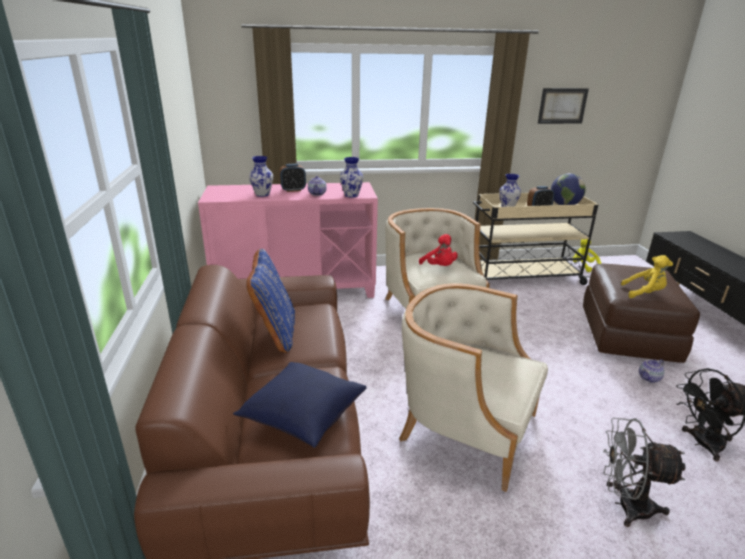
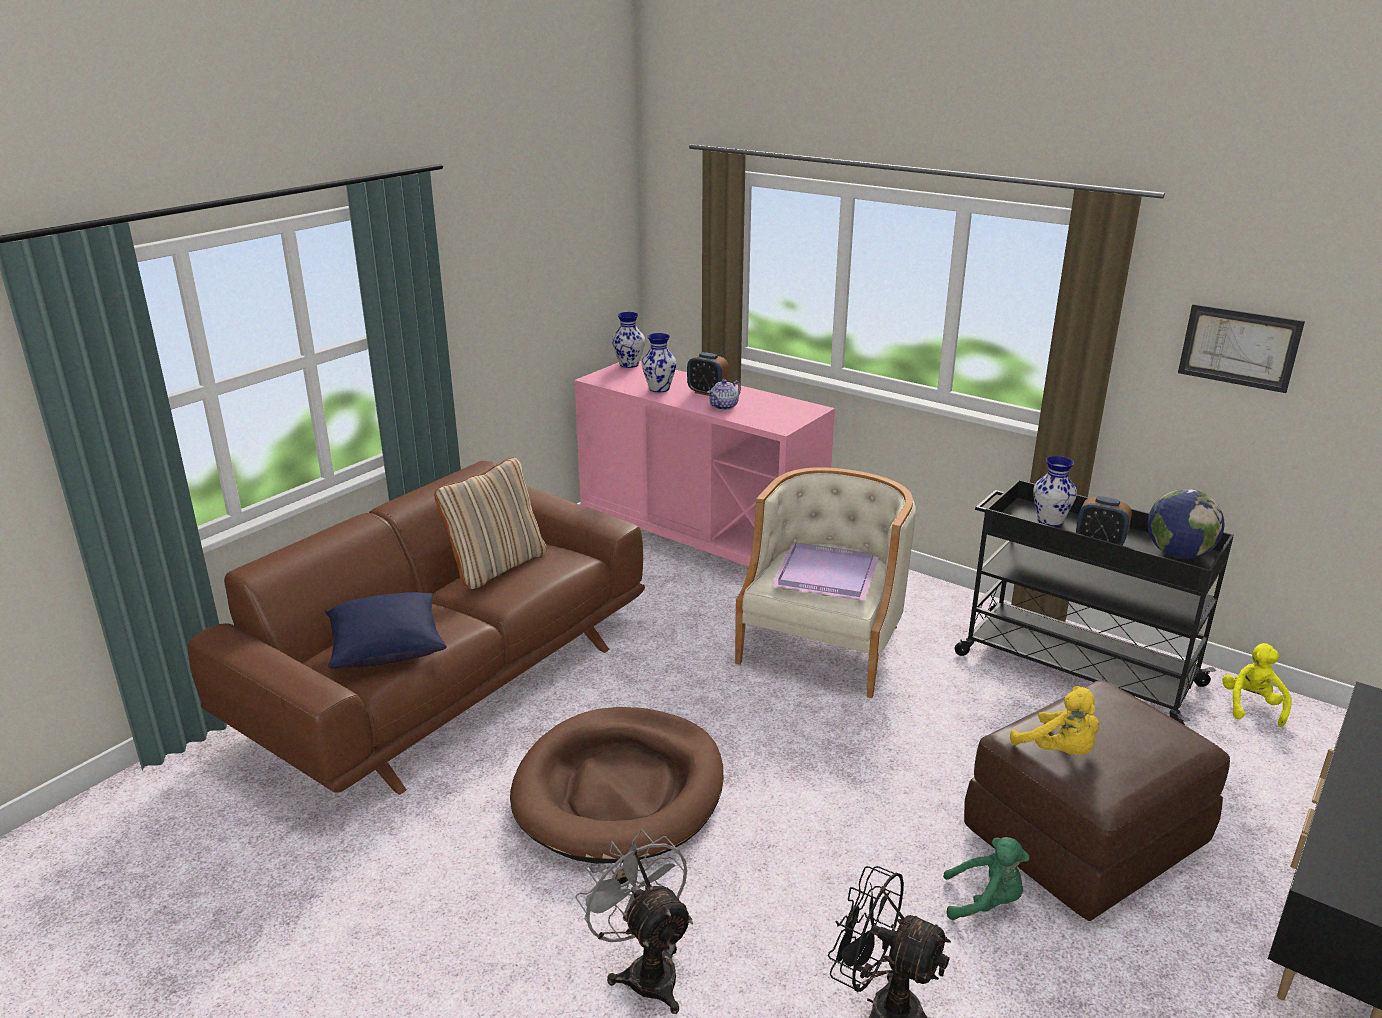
camera: 45 degrees right, 0 degrees up
(275, 332) = (496, 566): blue pillow -> beige pillow
(352, 195) = (760, 422): vase -> vase (629, 365)
(439, 267) = (824, 576): red plush toy -> purple tray
(465, 428) = (620, 790): beige armchair -> brown dog bed
(522, 277) = (1075, 669): beige cart -> black cart
(649, 378) = (985, 902): teapot -> green plush toy

